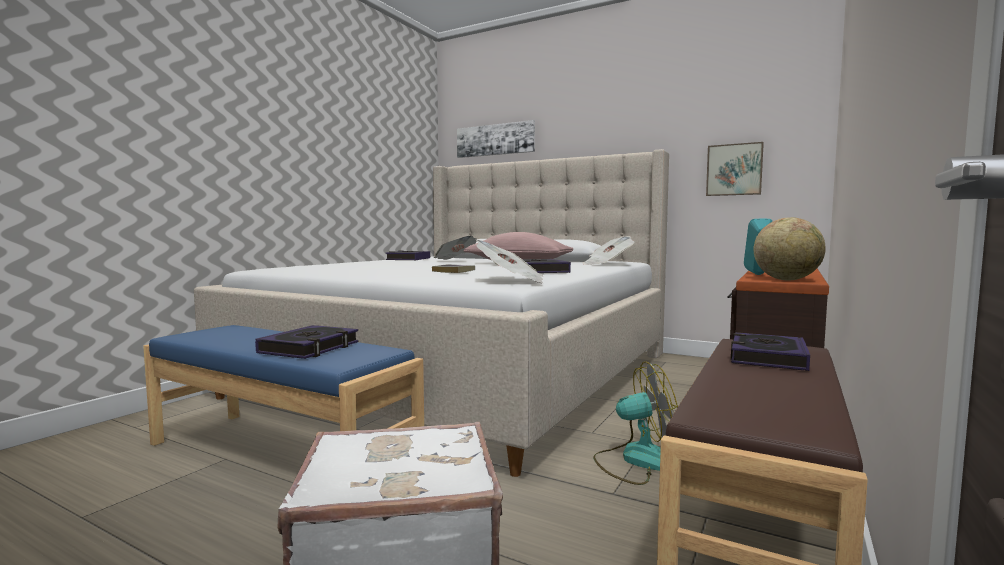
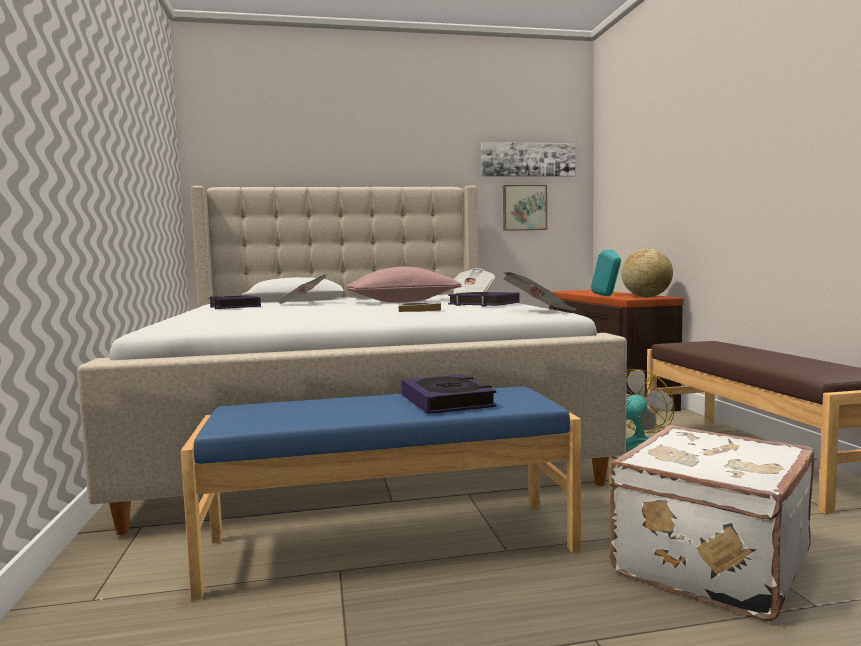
camera: 40 degrees left, 0 degrees up
(495, 140) = (270, 159): picture -> picture (528, 160)
(767, 358) = (722, 349): book -> none

